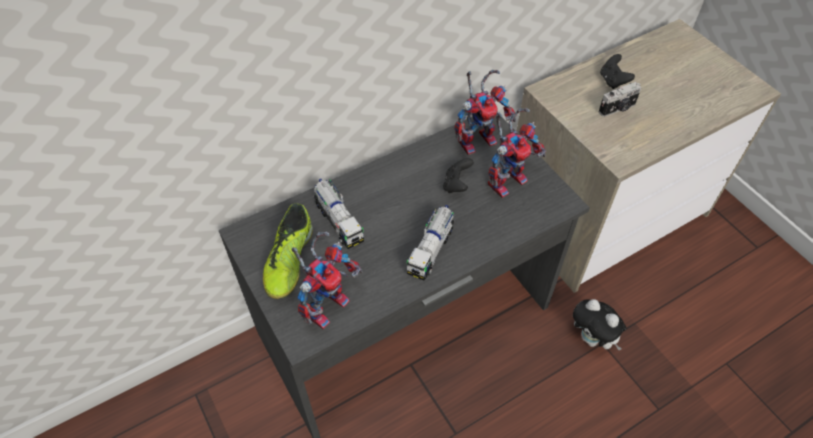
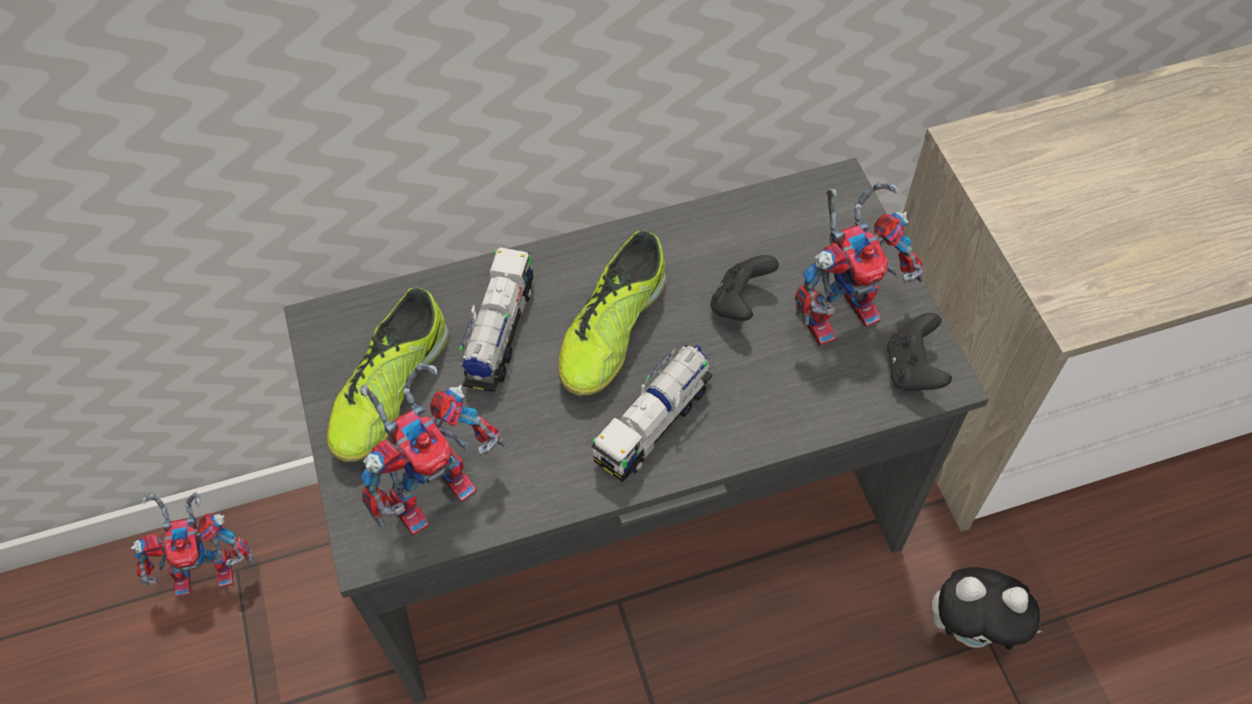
camera: 15 degrees right, 5 degrees up
(338, 221) = (499, 332): toy truck -> toy truck turned 150 degrees counterclockwise
(396, 209) = (612, 330): none -> shoe
(478, 139) = (808, 218): toy robot -> toy robot (210, 568)
(592, 339) = (971, 629): plush toy -> plush toy turned 45 degrees counterclockwise
(613, 81) = (1113, 144): black game controller -> black game controller (912, 369)
(617, 109) = (1105, 206): camera -> none

